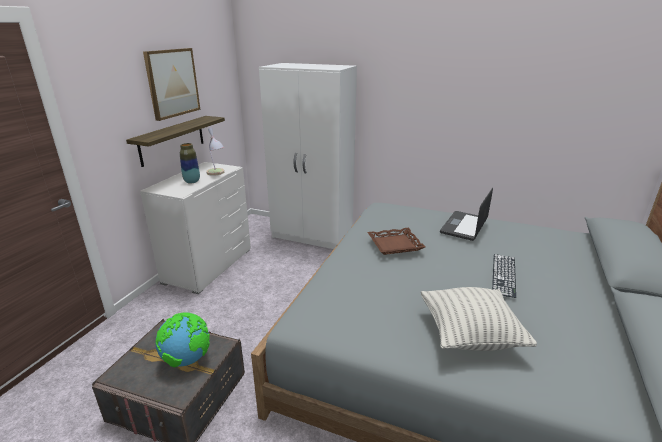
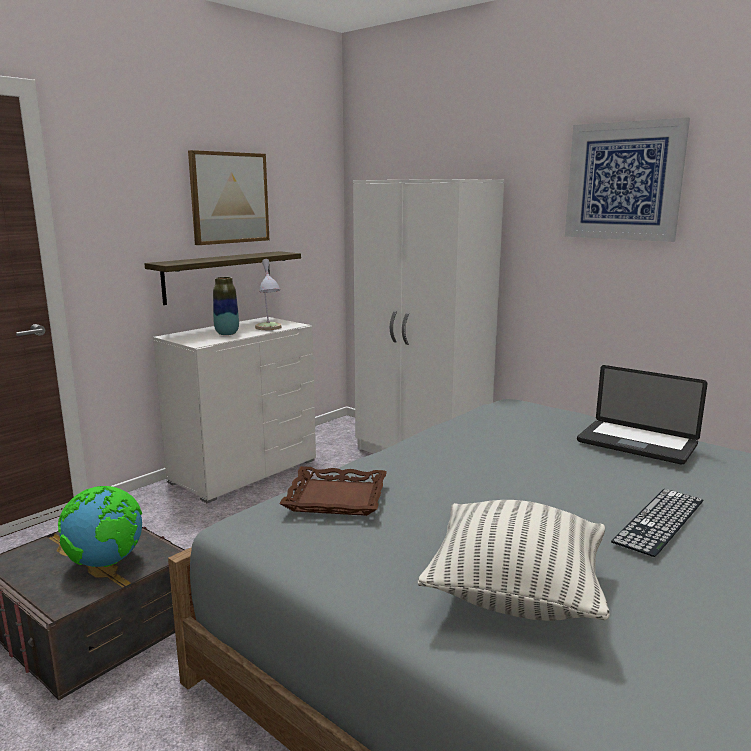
camera: 20 degrees right, 10 degrees down
(395, 244) = (485, 450): brown tray -> brown tray (336, 497)
(432, 69) = (623, 181): none -> picture
(464, 226) = (636, 443): laptop -> laptop turned 105 degrees counterclockwise

